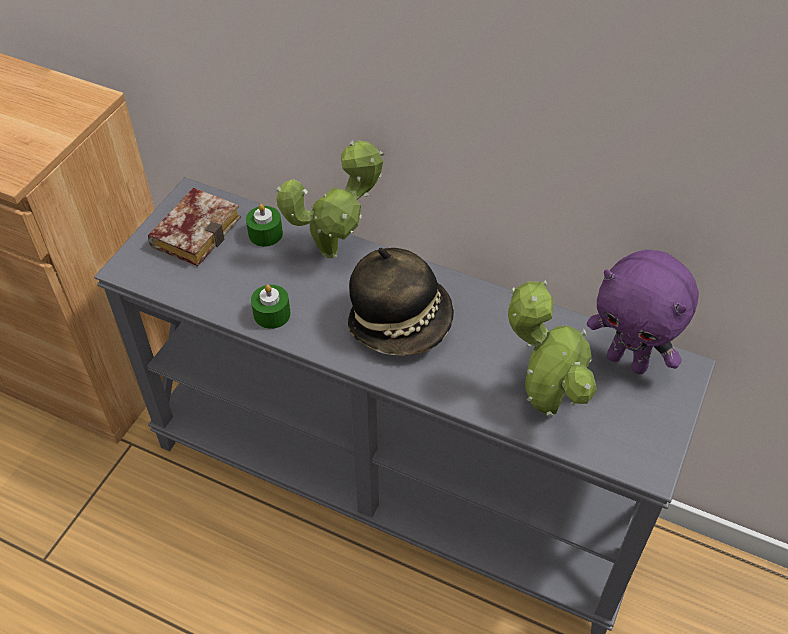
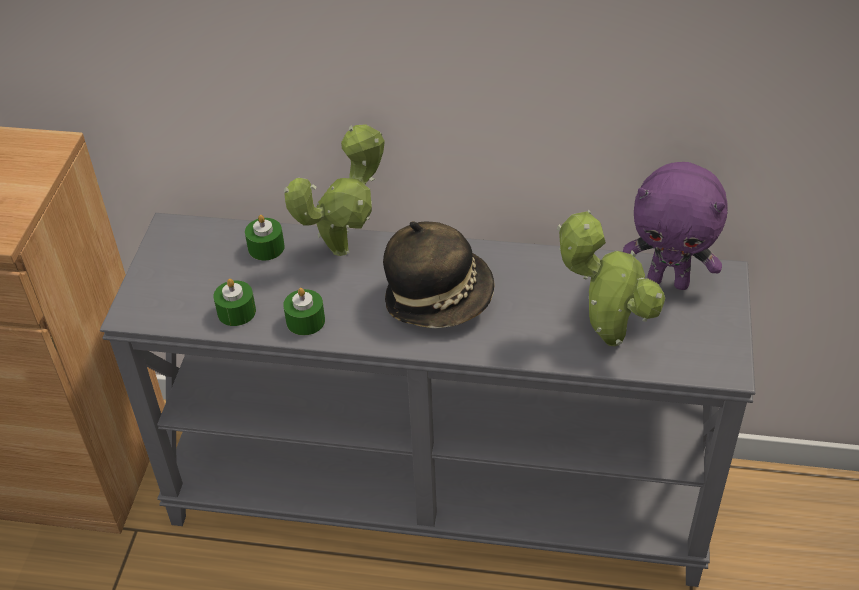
camera: 15 degrees left, 5 degrees down
(196, 230) = (191, 260): book -> none
(215, 290) = (236, 312): none -> green candle

